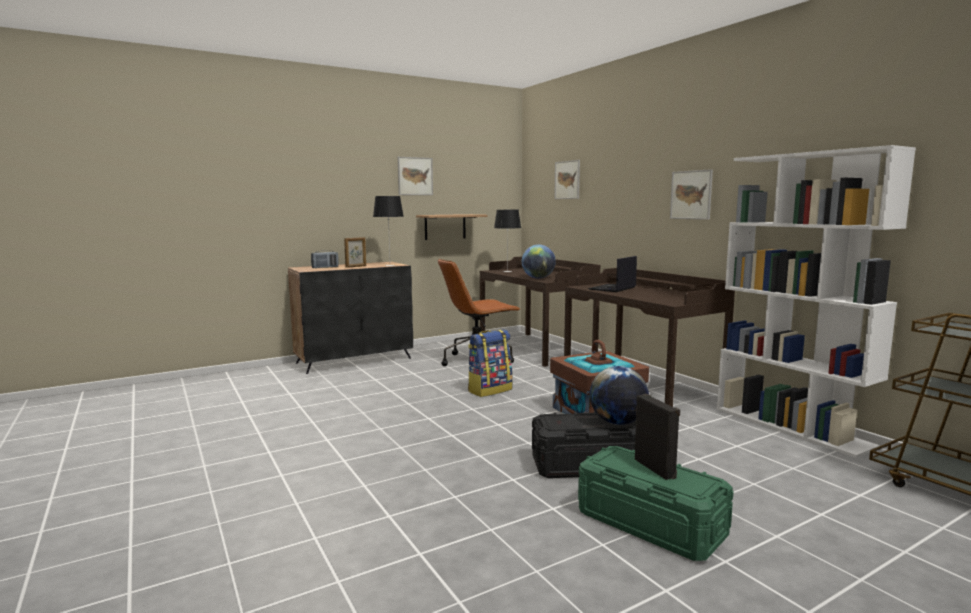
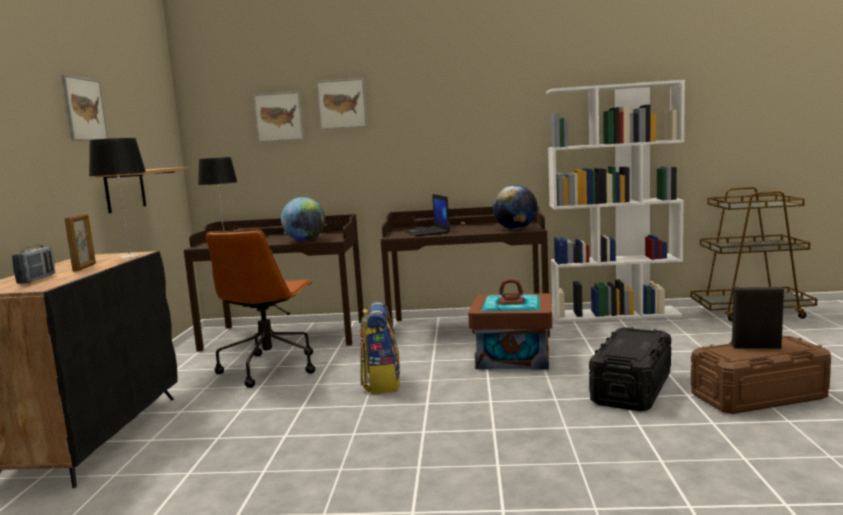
camera: 55 degrees left, 0 degrees up
(617, 422) = (644, 336): globe -> globe (515, 229)
(650, 524) = (759, 396): green storage box -> brown storage box
(691, 195) = (472, 127): picture -> picture (341, 104)

